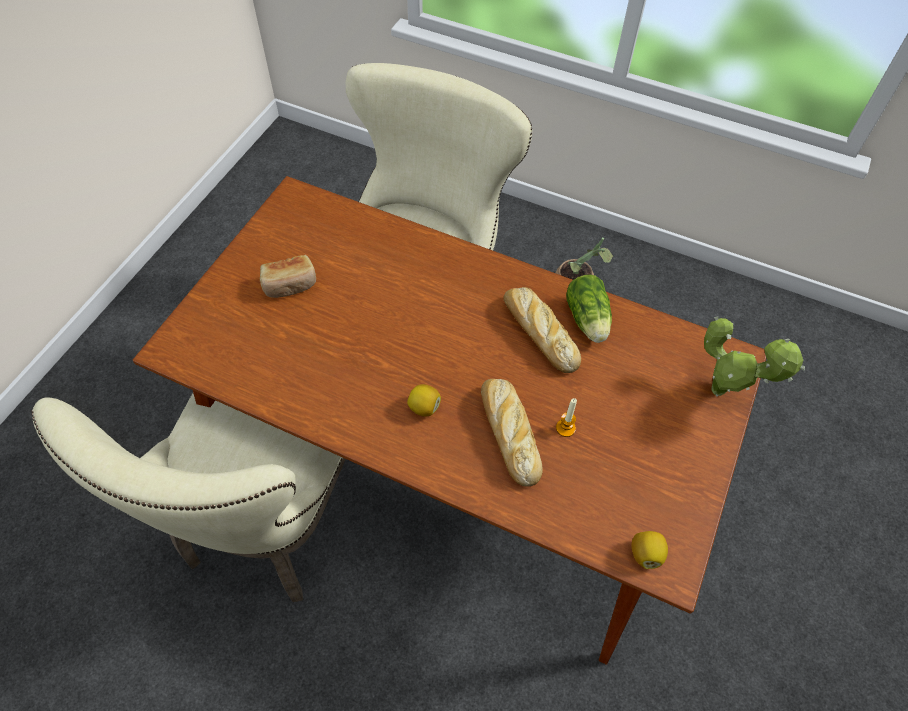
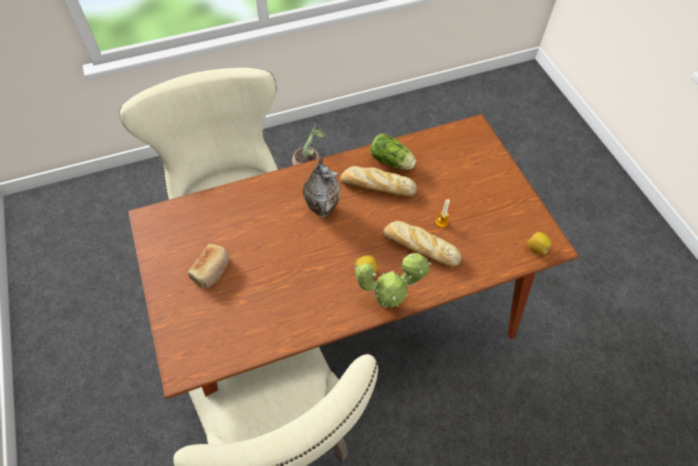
camera: 45 degrees left, 0 degrees up
(456, 309) = (322, 208): none -> vase
(723, 392) = (486, 148): potted plant -> potted plant (388, 301)

